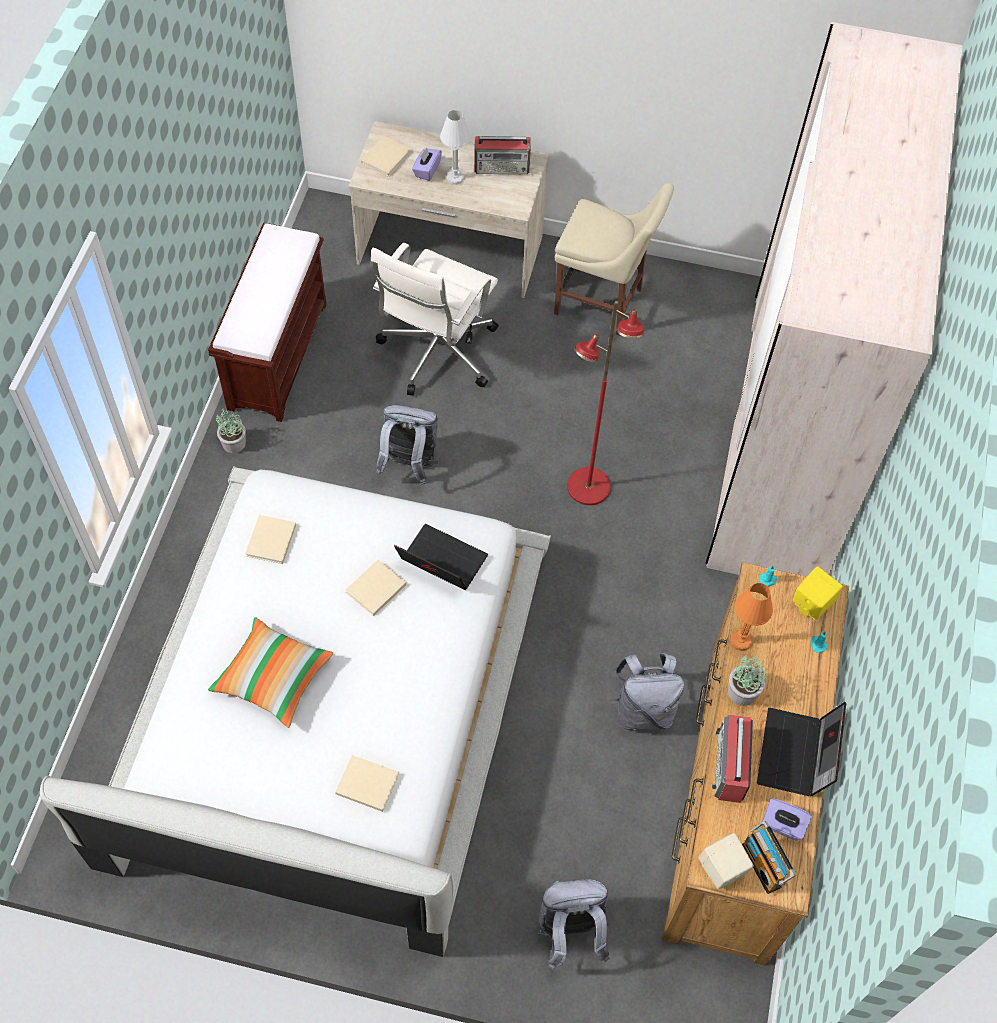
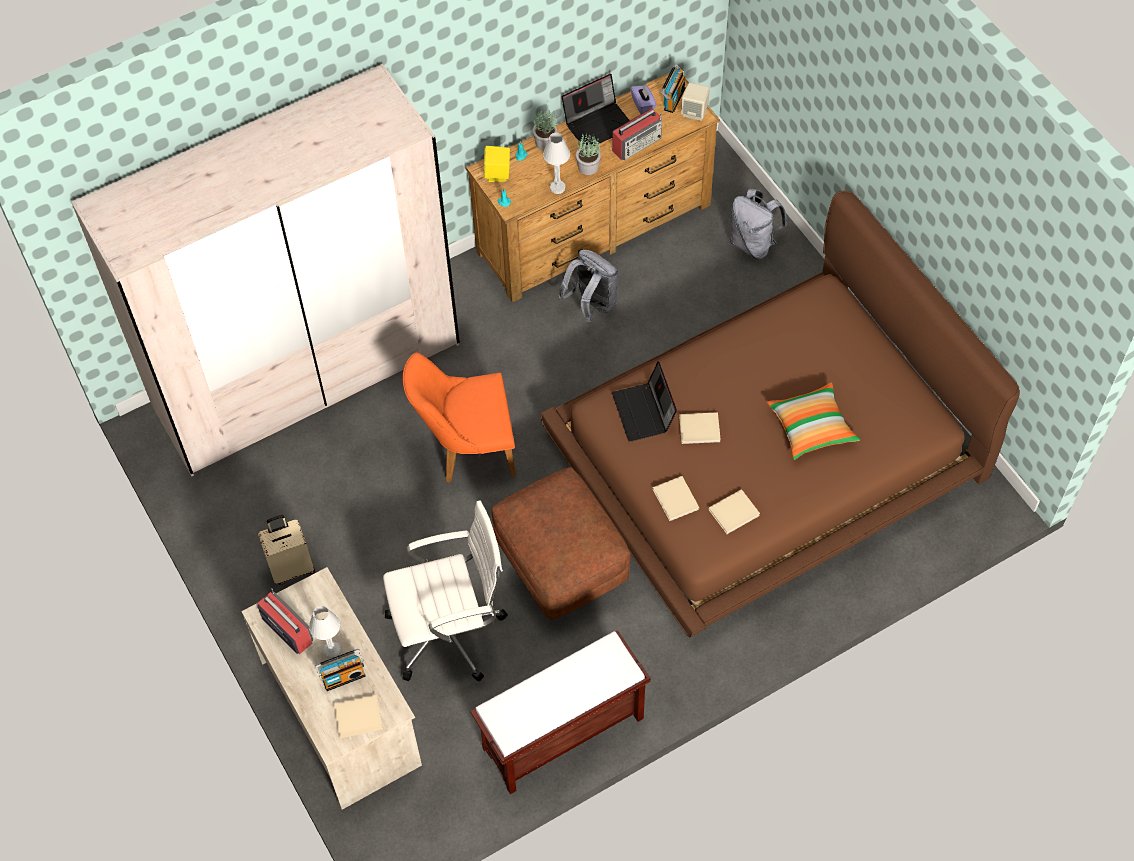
camera: 130 degrees left, 0 degrees up
(233, 443) = (663, 686): potted plant -> potted plant (545, 143)
(332, 705) = (767, 453): white bed -> brown bed
(365, 783) = (812, 332): beige book -> beige book (676, 500)
(409, 465) = (562, 563): grey backpack -> brown ottoman
(426, 170) = (343, 677): purple tissue box -> radio
(588, 487) = (466, 449): red floor lamp -> orange chair
(602, 303) = (292, 567): beige chair -> beige suitcase
(741, 641) = (557, 188): orange table lamp -> white table lamp

